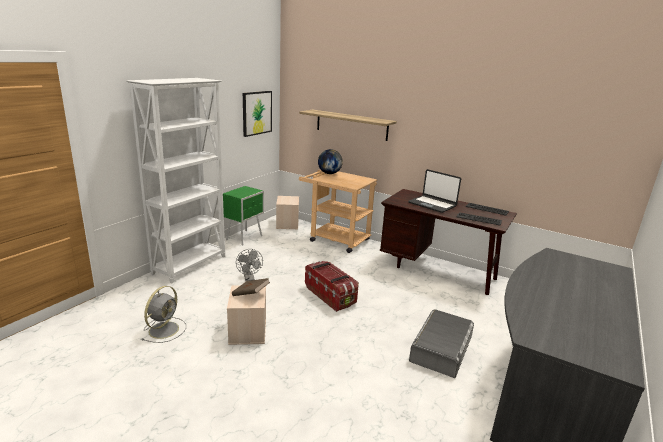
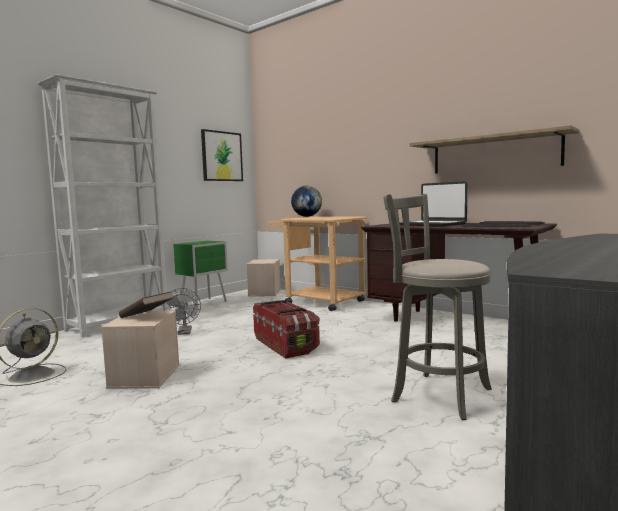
camera: 10 degrees right, 15 degrees down
(351, 125) = (331, 155): shelf -> shelf (494, 154)
(441, 348) = (436, 393): grey storage box -> grey stool

